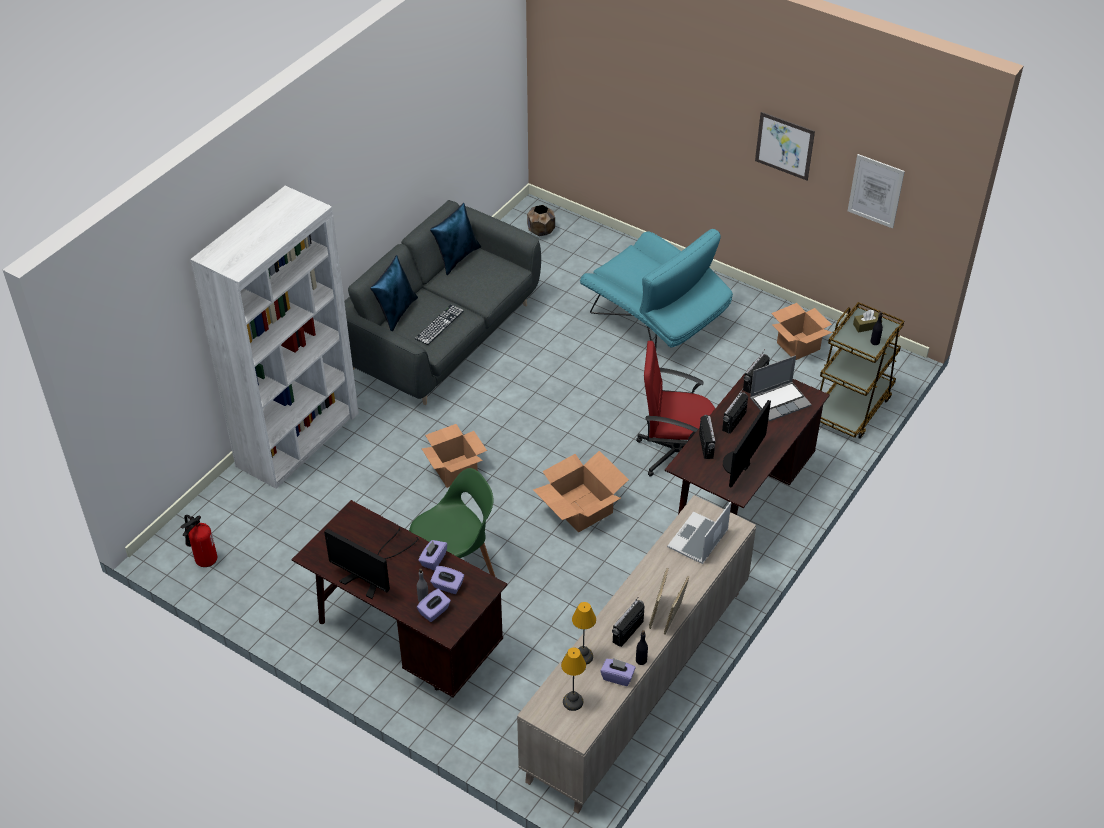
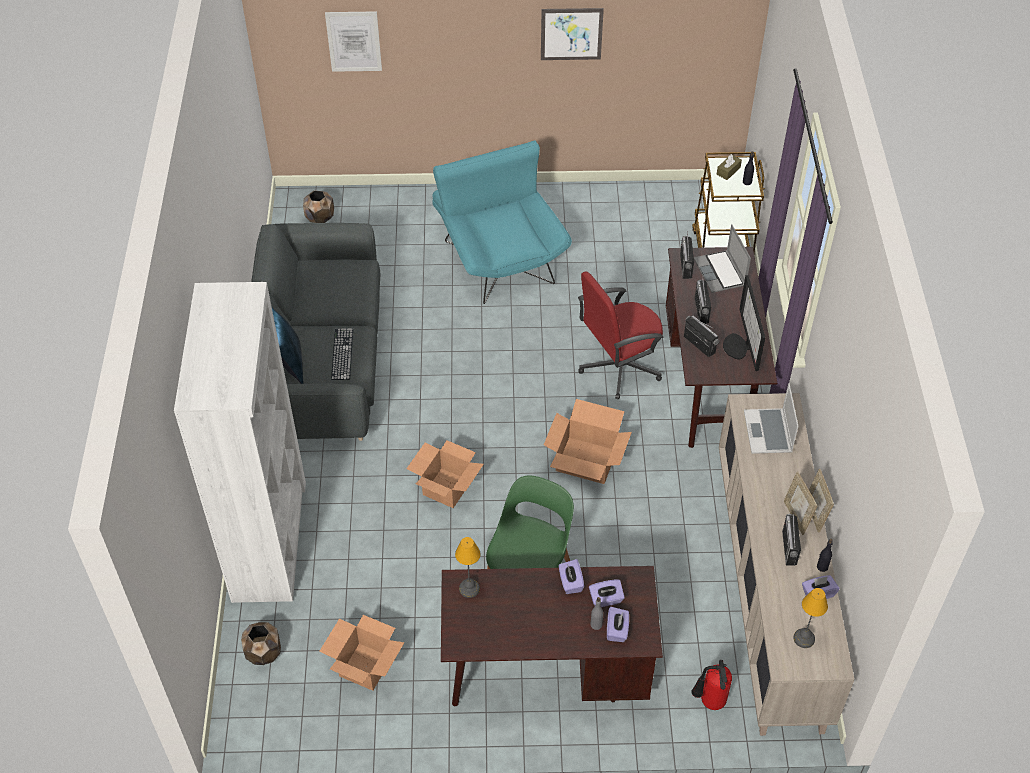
camera: 35 degrees left, 5 degrees up
(203, 560) = (285, 714): fire extinguisher -> fire extinguisher (709, 702)
(225, 512) = (263, 653): none -> brown planter
(371, 573) = (528, 629): monitor -> none
(457, 257) = (297, 280): blue pillow -> none
(583, 656) = (775, 592): table lamp -> table lamp (469, 588)
(655, 321) = (498, 254): turquoise armchair -> turquoise armchair turned 120 degrees counterclockwise
(780, 401) = (721, 273): laptop -> laptop turned 135 degrees clockwise
(798, 346) = (634, 218): cardboard box -> cardboard box (365, 667)
(875, 191) = (674, 43): picture -> picture (354, 41)

